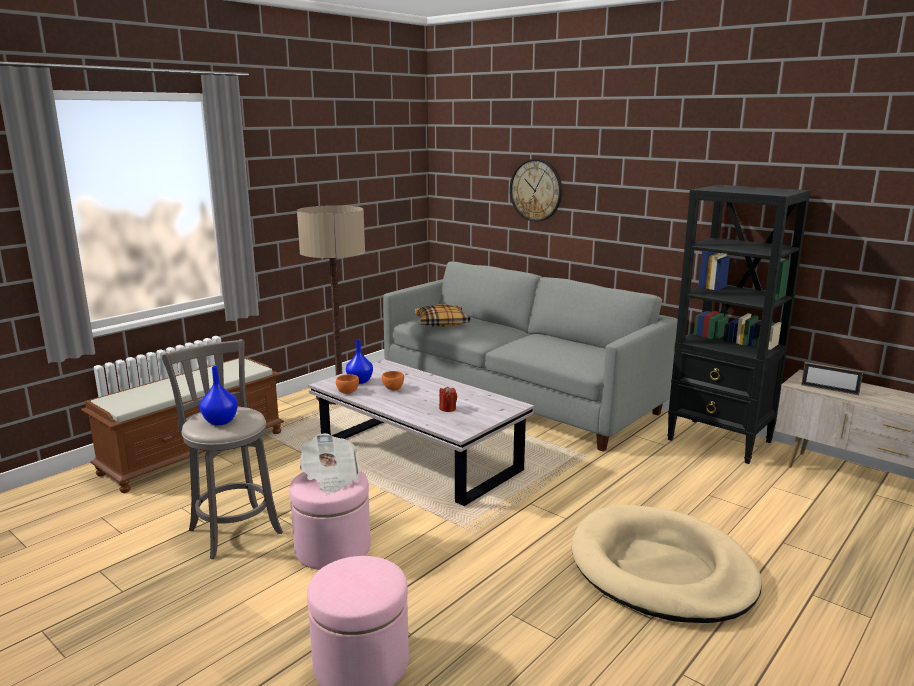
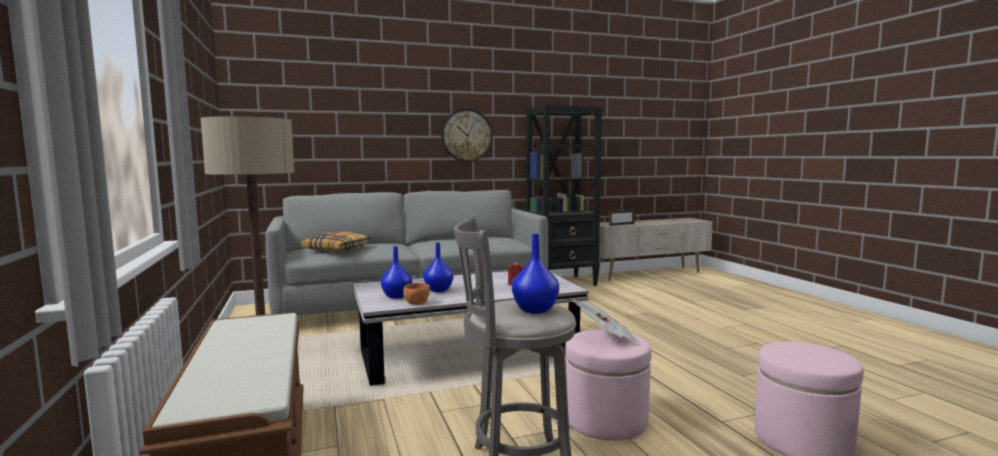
camera: 60 degrees left, 10 degrees down
(392, 388) = (439, 290): orange bowl -> blue vase
(536, 190) = (369, 121): wall clock -> wall clock (466, 135)
(661, 569) = (704, 328): beige dog bed -> none

